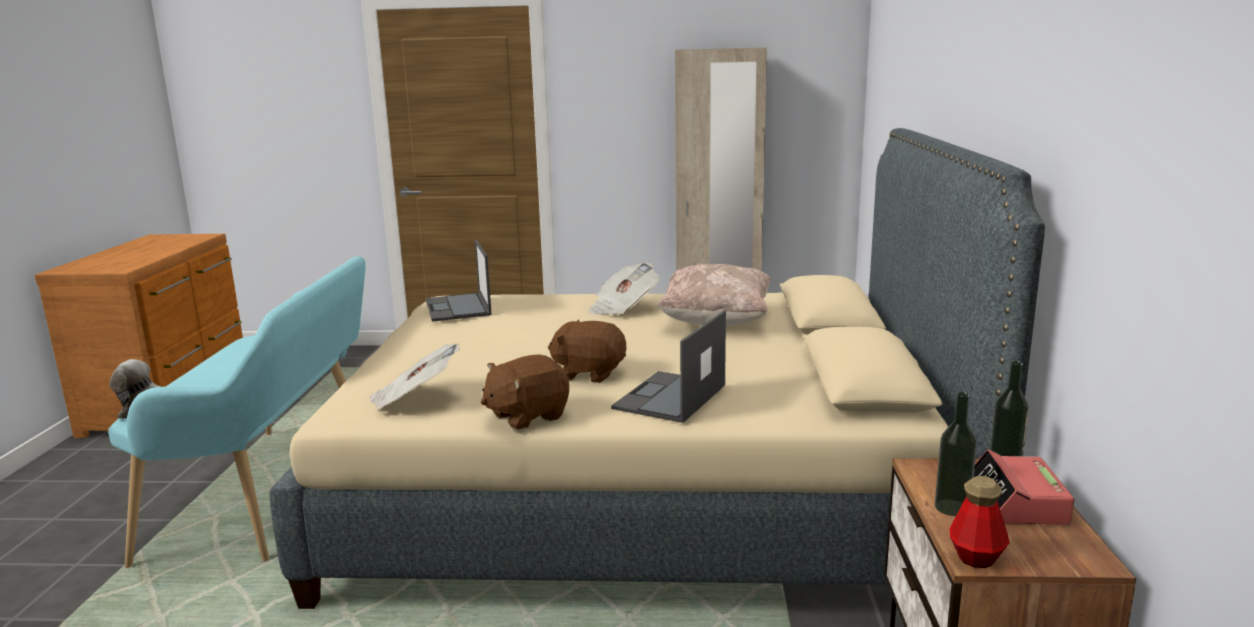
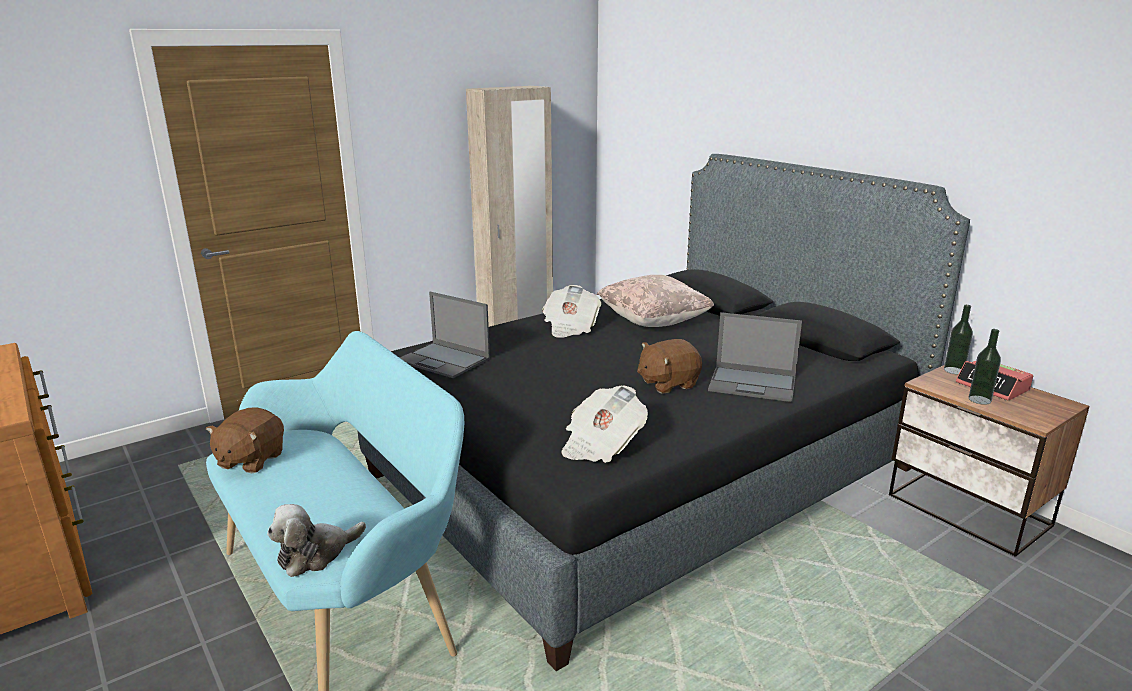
camera: 40 degrees left, 5 degrees up
(527, 416) = (704, 428): brown plush toy -> brown plush toy (250, 460)
(646, 494) = (644, 471): beige bed -> black bed
(670, 397) = (753, 384): laptop -> laptop turned 60 degrees counterclockwise
(976, 557) = (1035, 420): bottle -> none

